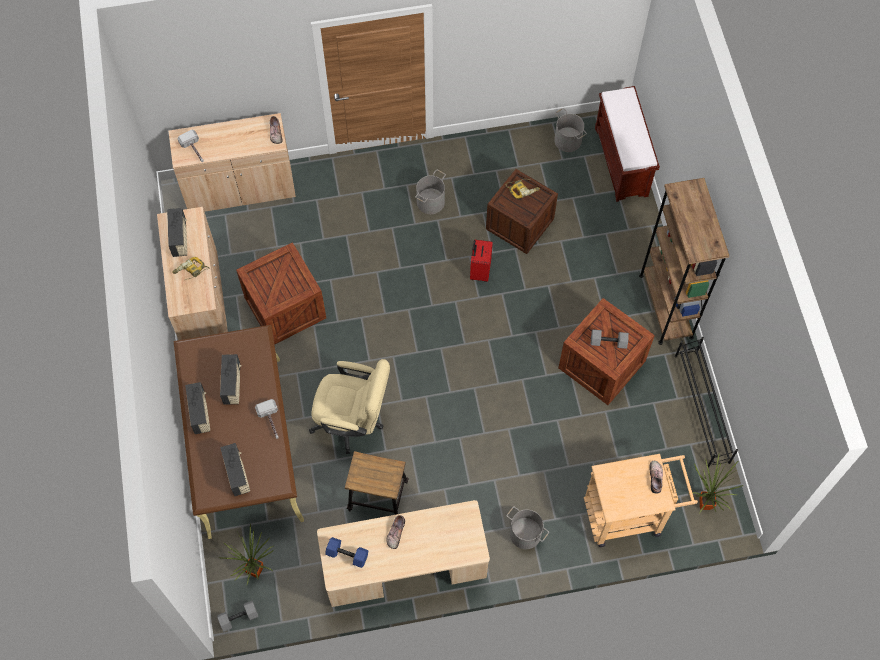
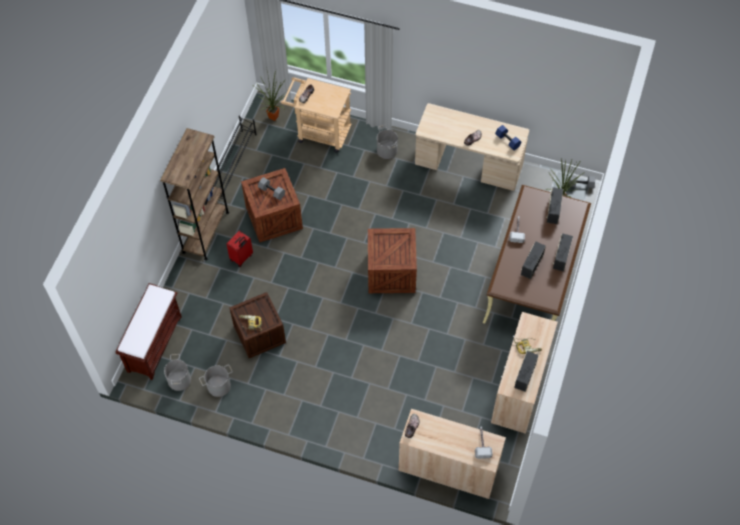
camera: 150 degrees left, 5 degrees down
(284, 307) = (461, 356): crate -> crate (392, 273)
(353, 422) = (454, 259): beige office chair -> none
(378, 496) = (463, 209): stool -> none
(431, 202) = (311, 382): grey bucket -> grey bucket (218, 385)
(479, 271) = (310, 315): red suitcase -> red suitcase (242, 258)

